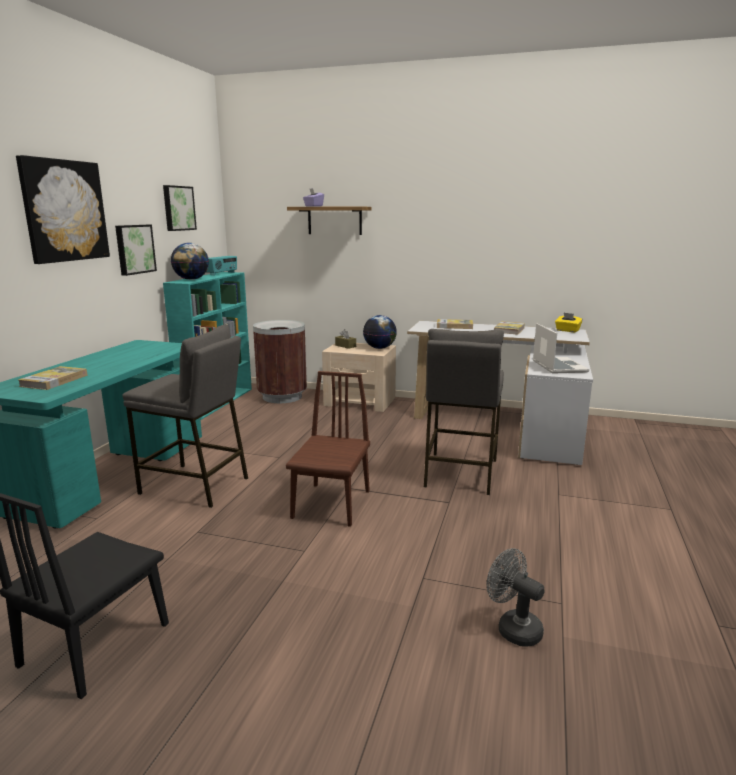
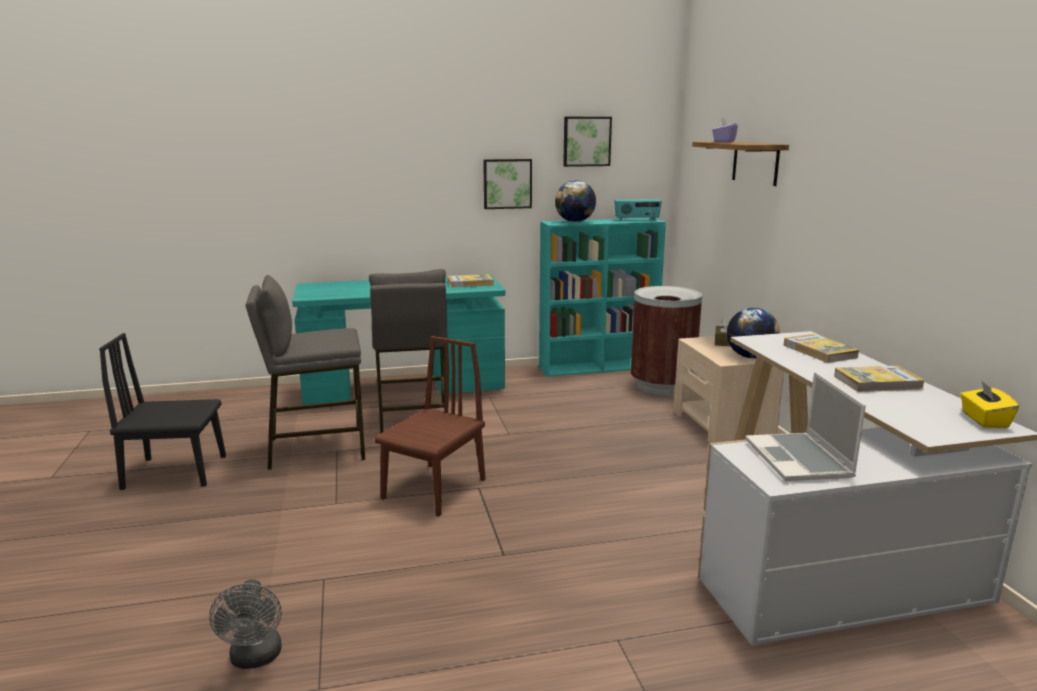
camera: 60 degrees right, 0 degrees up
(54, 381) = (344, 289): book -> book (470, 283)
(64, 211) = (421, 145): picture -> none
(331, 504) = (434, 489): brown chair -> brown chair turned 45 degrees counterclockwise
(460, 473) = (594, 543): grey stool -> grey stool (316, 448)
(513, 628) = (255, 659): grey fan -> grey fan turned 150 degrees clockwise
(558, 366) = (799, 459): laptop -> laptop turned 120 degrees clockwise

